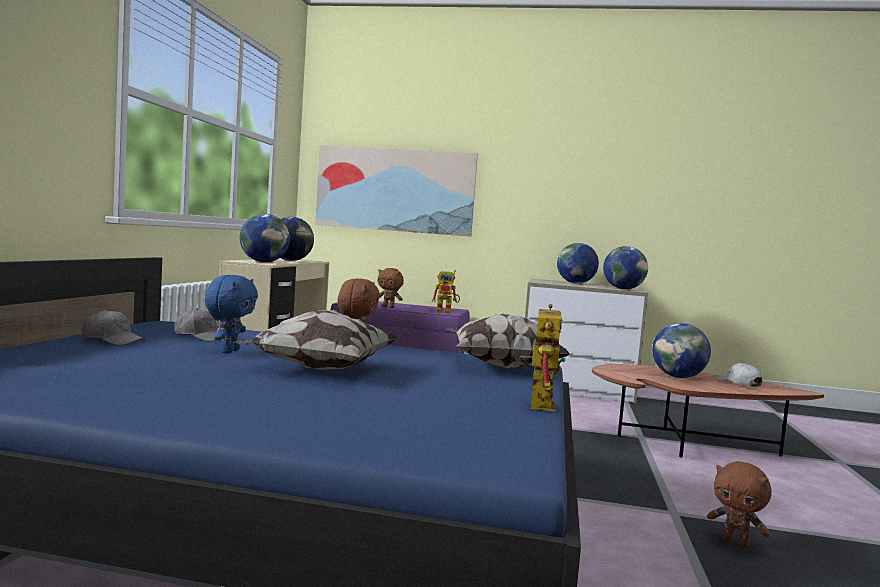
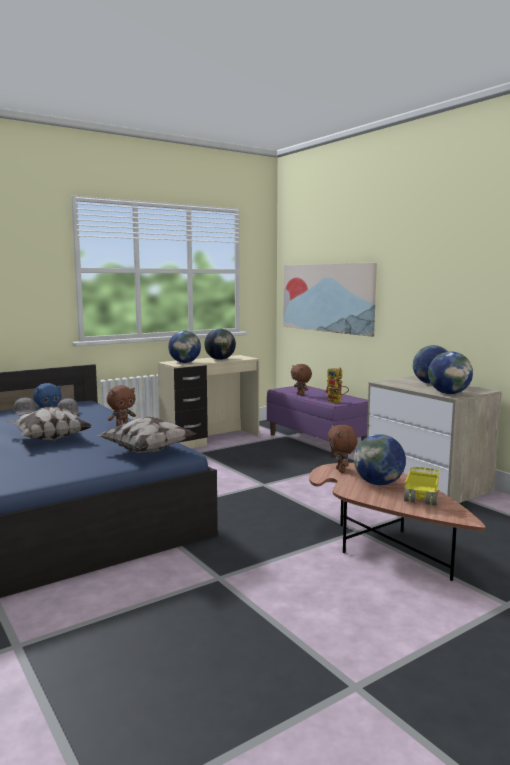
camera: 45 degrees right, 5 degrees up
(538, 403) = (71, 474): toy robot -> none
(736, 543) = (203, 605): brown plush toy -> brown plush toy (341, 471)
(738, 383) = (421, 499): white cap -> toy truck

